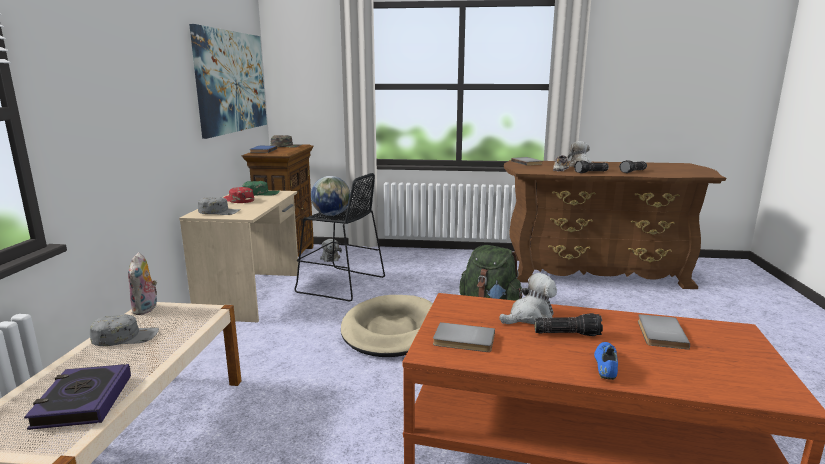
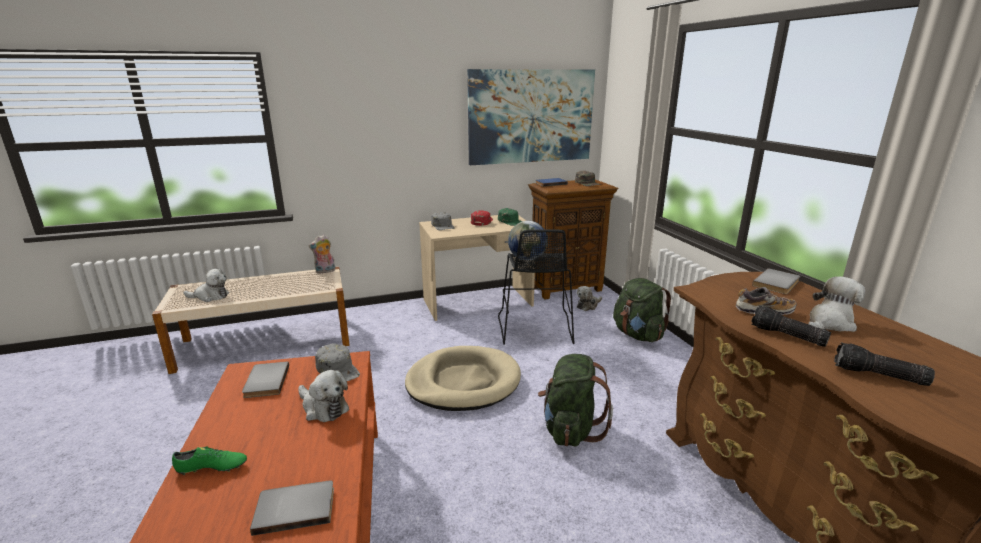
camera: 65 degrees right, 5 degrees up
(83, 401) = (210, 296): book -> plush toy
(125, 337) = (285, 279): grey cap -> grey cap (338, 370)
(396, 256) = (638, 335): none -> green backpack
(567, 333) = (287, 436): flashlight -> none
(606, 366) = (212, 468): blue shoe -> green shoe

